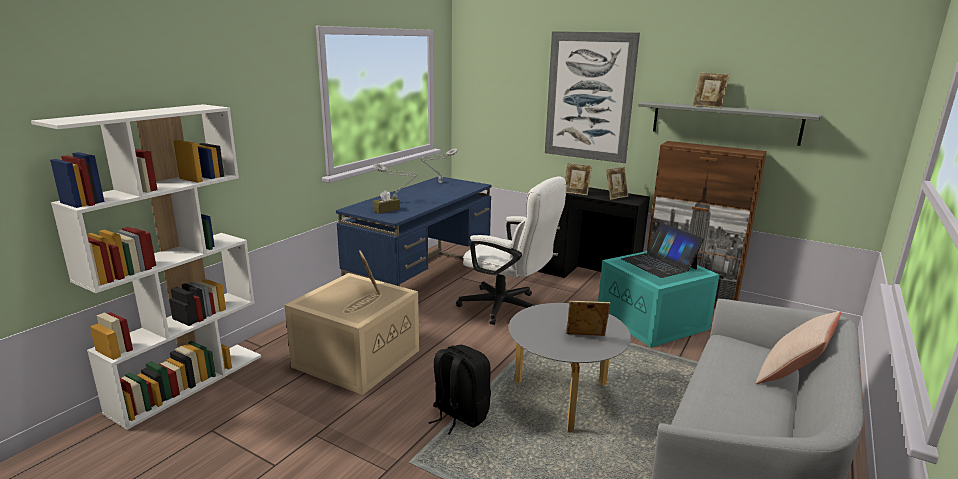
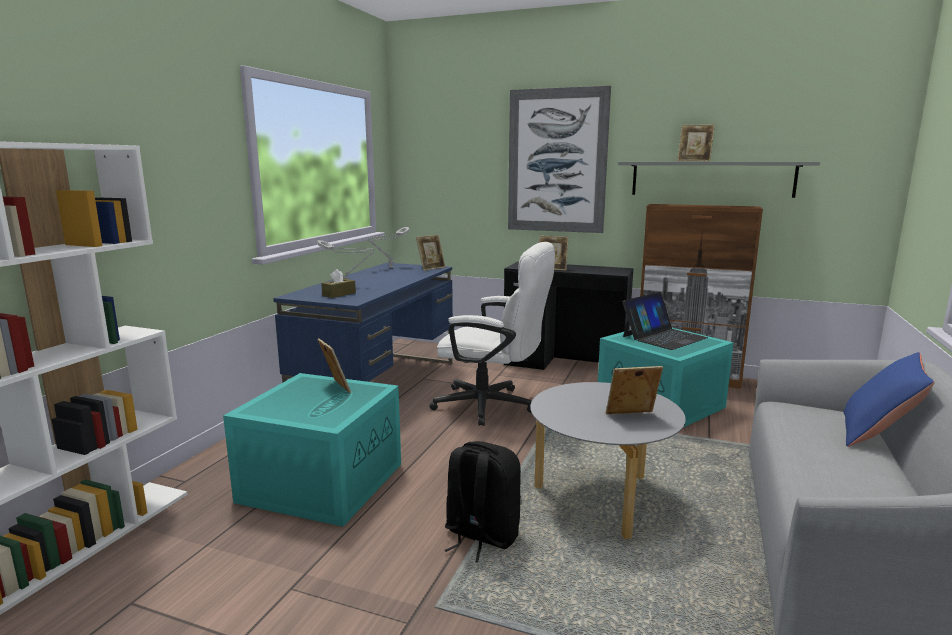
camera: 10 degrees left, 5 degrees down
(356, 357) = (321, 481): beige storage box -> turquoise storage box
(616, 197) = (598, 270): picture frame -> picture frame (431, 268)
(659, 264) = (663, 337): laptop -> laptop turned 90 degrees counterclockwise
(791, 375) = (877, 434): beige pillow -> blue pillow

